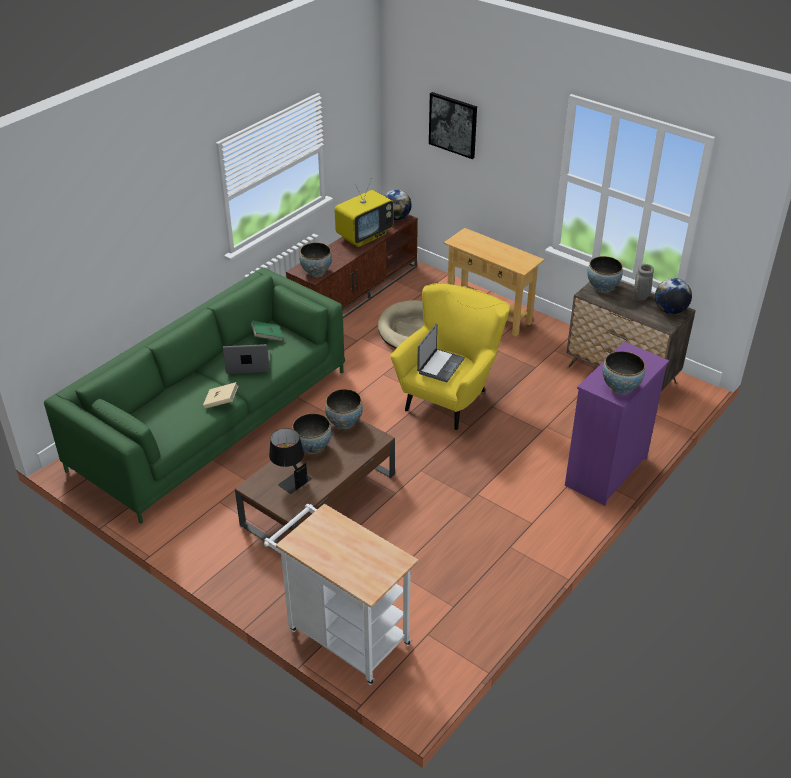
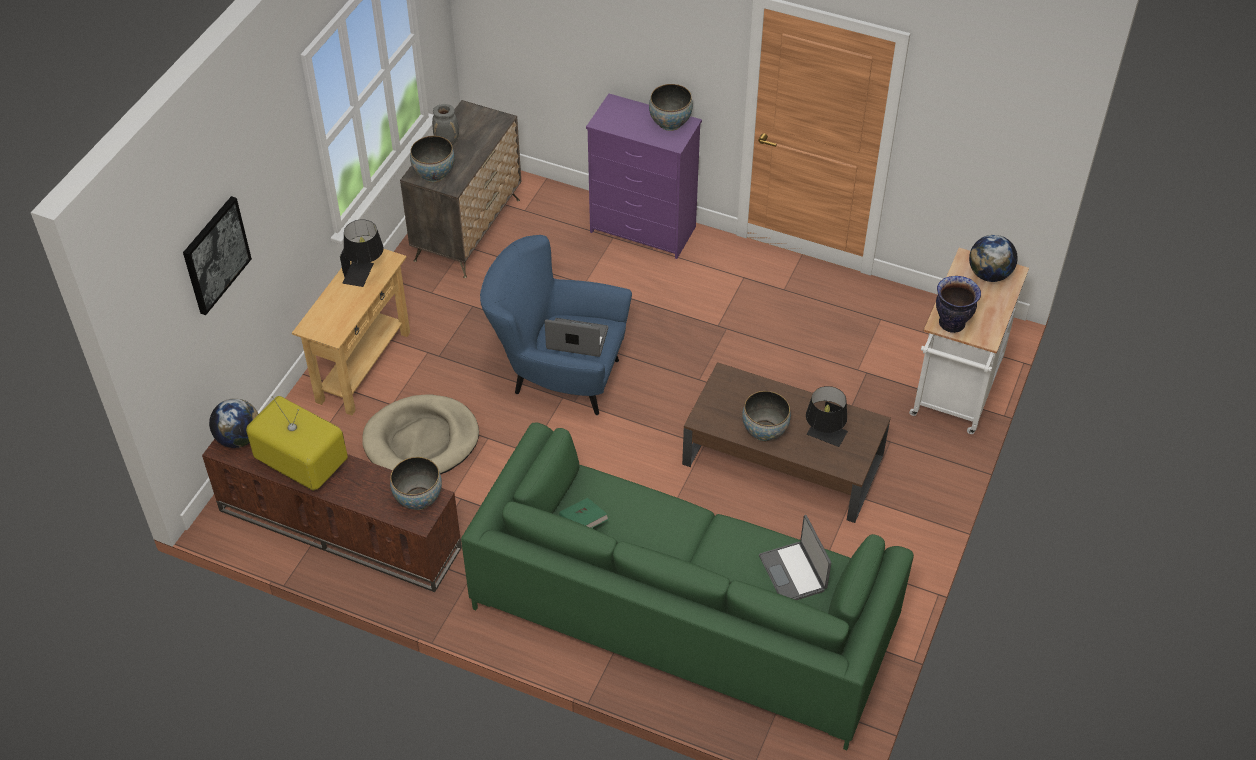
camera: 105 degrees left, 10 degrees up
(221, 402) = (738, 529): beige book -> none
(248, 364) = (651, 525): laptop -> laptop (794, 573)
(321, 523) = (952, 324): none -> vase
(344, 422) = (709, 413): bowl -> none
(450, 397) = (558, 376): yellow armchair -> blue armchair
(510, 257) = (365, 274): none -> black table lamp
(670, 310) = (469, 118): globe -> globe (989, 274)

